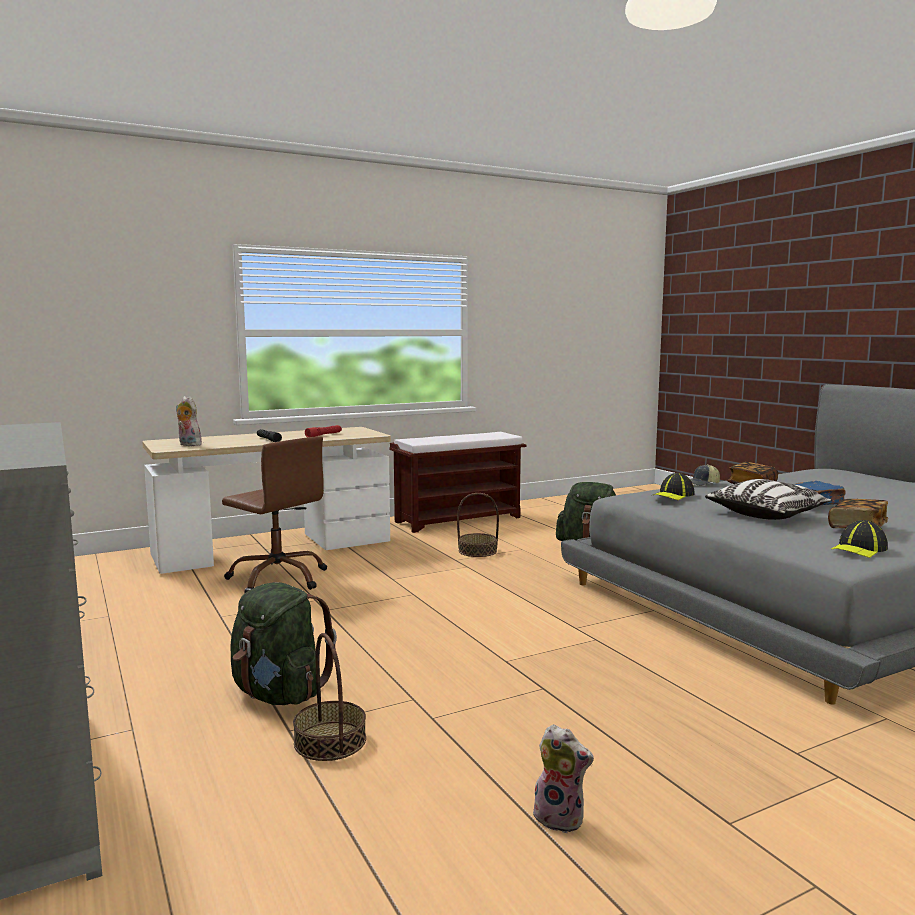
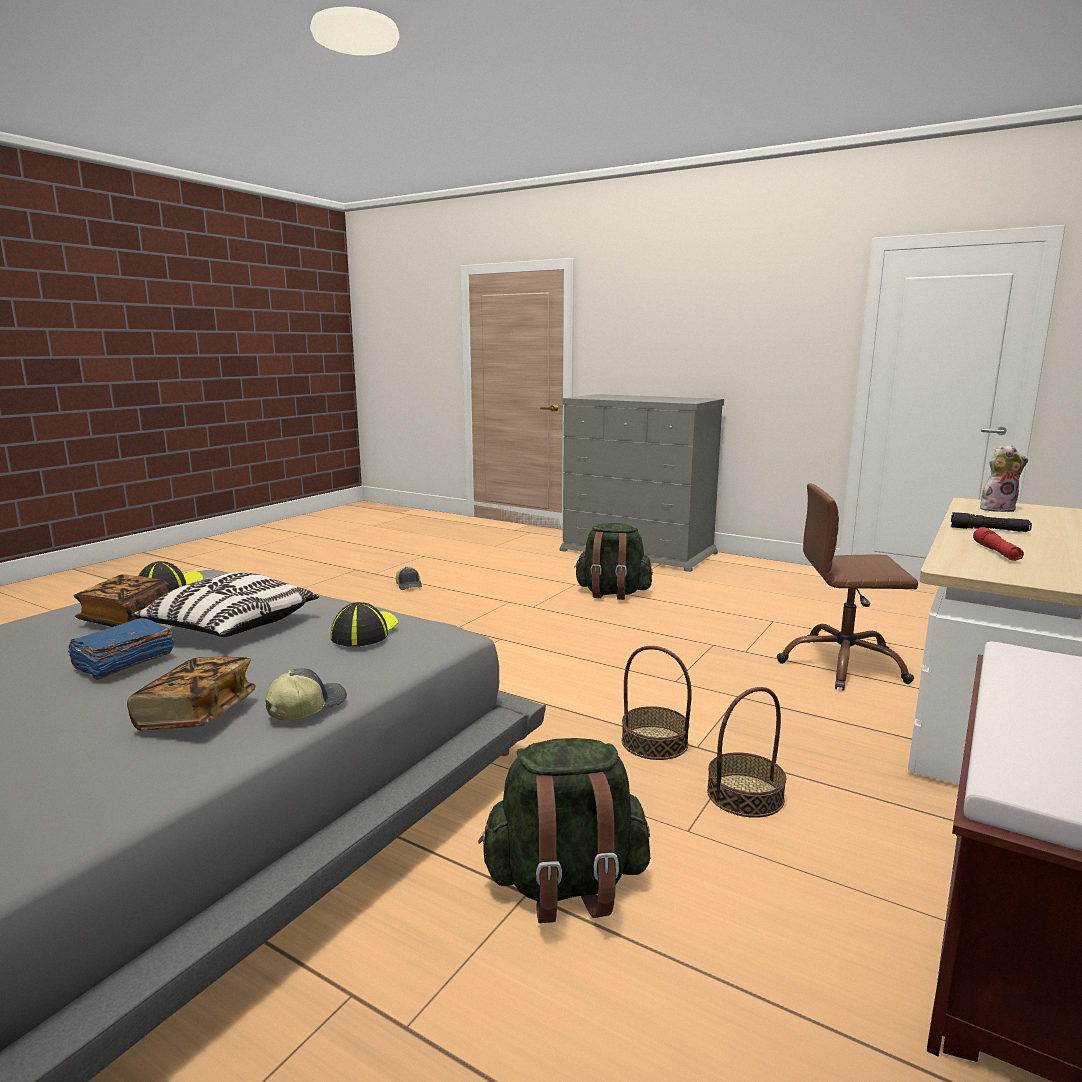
camera: 150 degrees right, 5 degrees up
(330, 741) = (547, 585): basket -> basket (654, 742)
(561, 818) = (409, 585): plush toy -> cap

